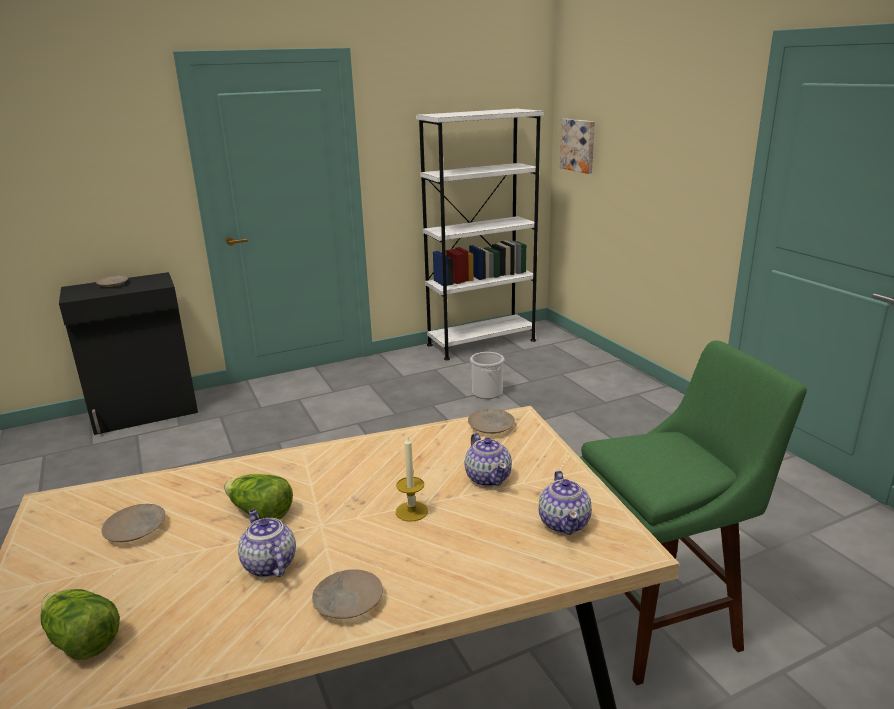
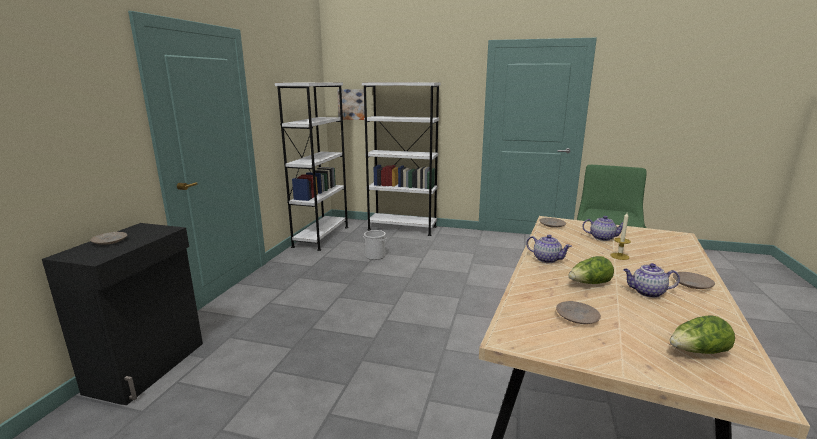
camera: 50 degrees left, 5 degrees down
(564, 523) = (653, 238): teapot -> teapot (546, 259)
(602, 367) = (402, 228): none -> white bookcase

